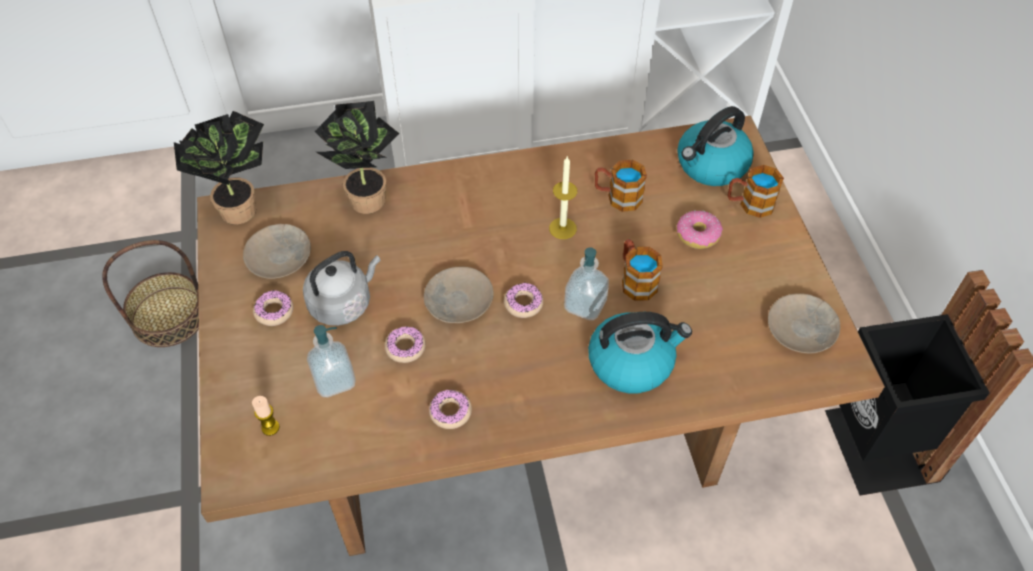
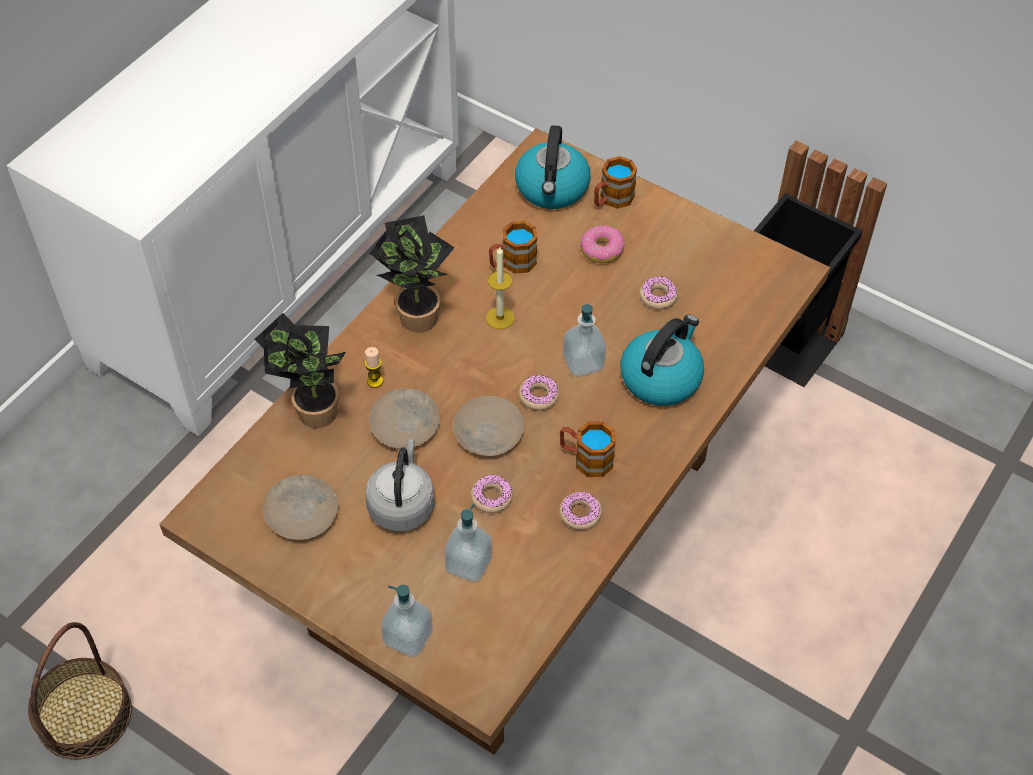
camera: 45 degrees left, 0 degrees up
(237, 395) = (408, 637): none -> soap dispenser
(240, 206) = (212, 501): potted plant -> potted plant (415, 314)
(270, 427) = (464, 636): candle -> candle (375, 381)
(274, 311) = (354, 555): donut -> donut (658, 297)
(635, 280) = (596, 316): mug -> mug (585, 458)
(802, 328) = (742, 266): beige plate -> beige plate (405, 423)

